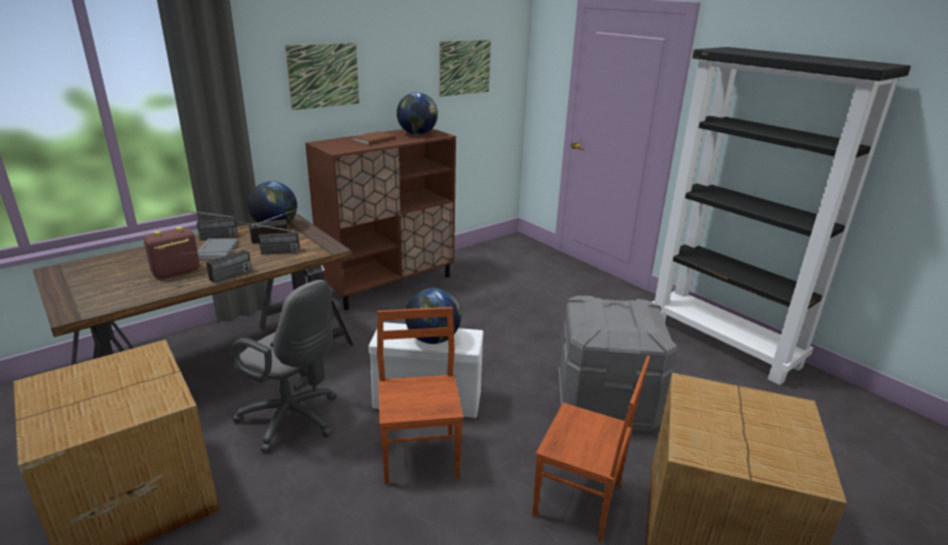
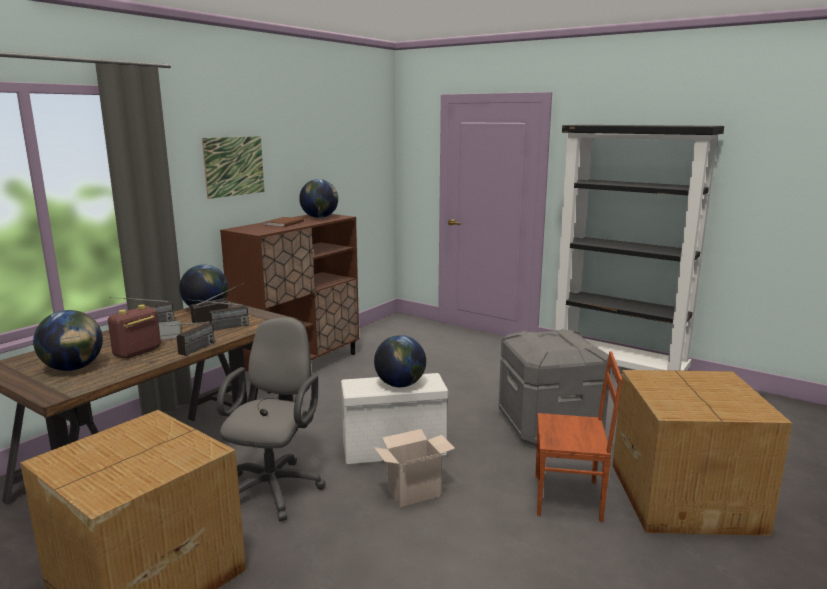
camera: 15 degrees left, 10 degrees down
(110, 283) = (73, 368): none -> globe
(294, 420) = (275, 487): grey office chair -> grey office chair turned 90 degrees counterclockwise
(421, 456) = (414, 492): brown chair -> cardboard box
(464, 67) = (347, 158): picture -> none

